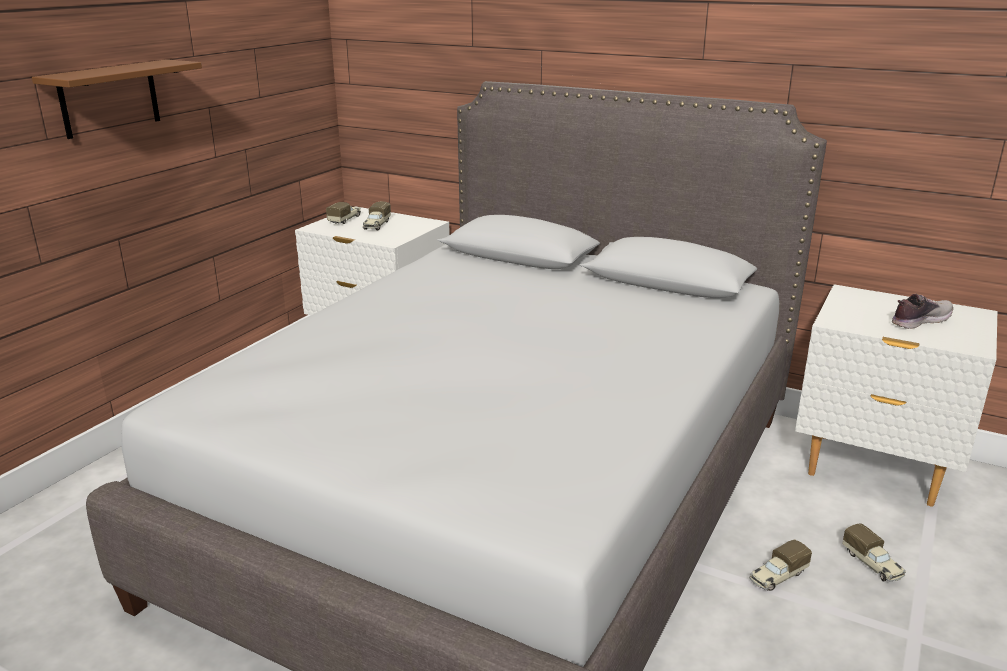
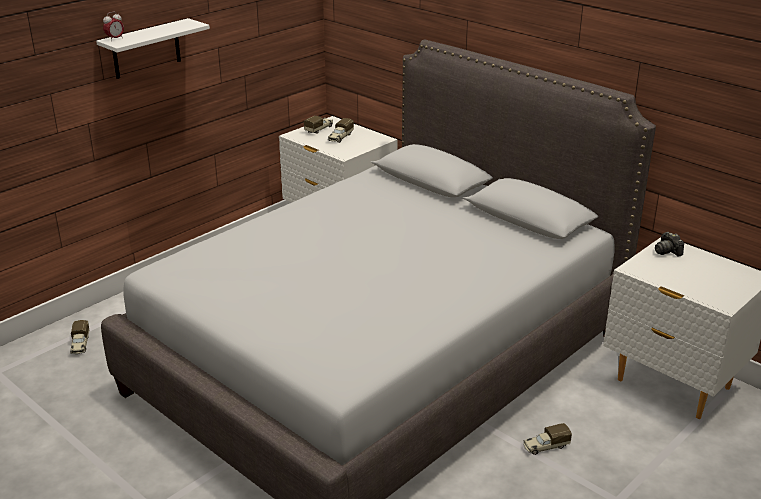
camera: 15 degrees right, 5 degrees up
(62, 74) = (115, 39): none -> alarm clock
(109, 98) = (146, 49): brown shelf -> white shelf
(855, 299) = (667, 251): none -> camera
(872, 564) = (621, 451): toy truck -> toy truck (80, 345)
(919, 321) = (701, 277): shoe -> none

